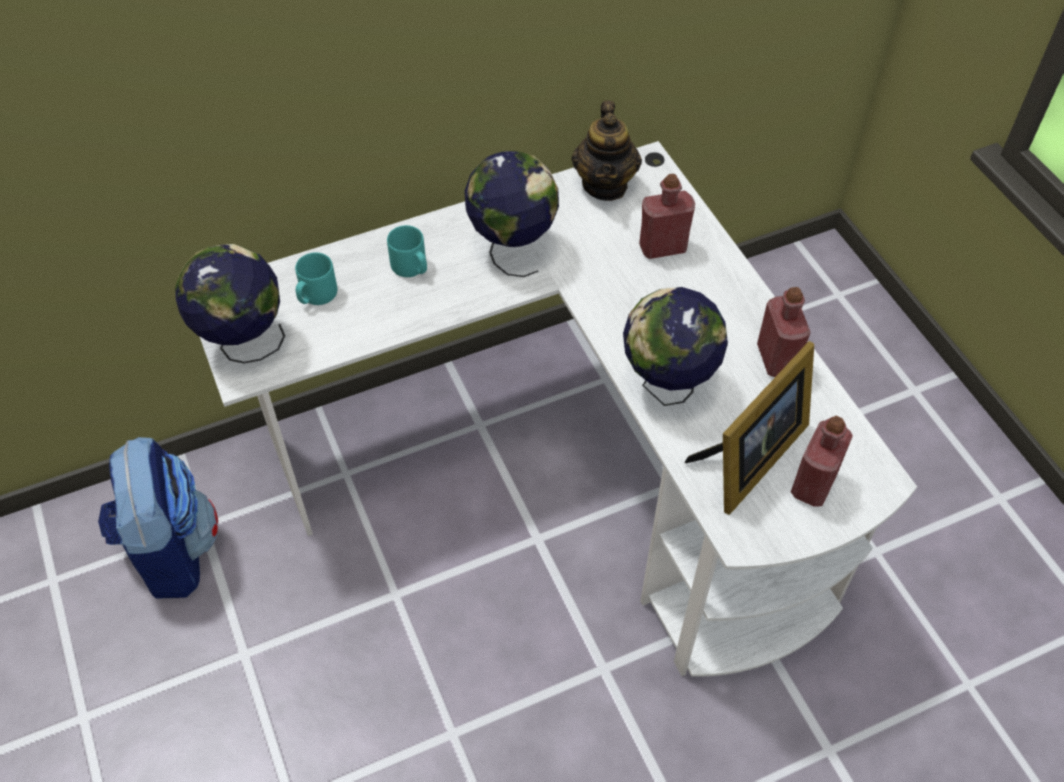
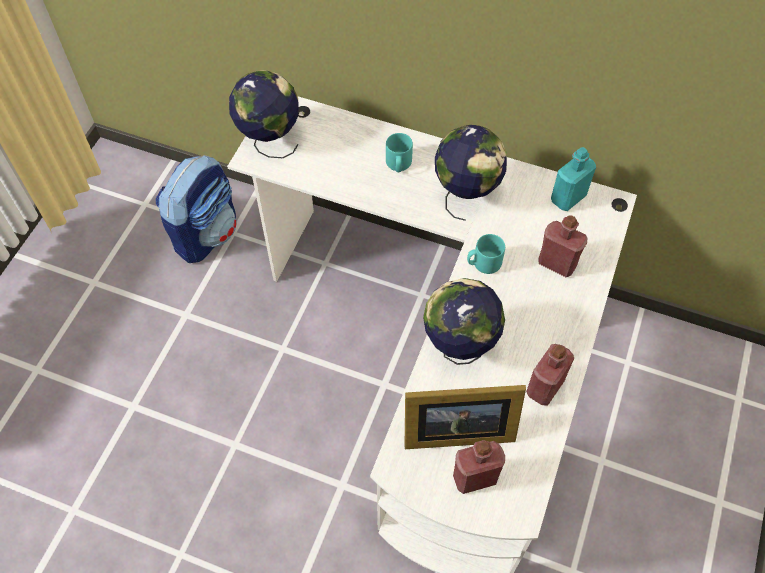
camera: 45 degrees right, 5 degrees up
(316, 295) = (332, 142): turquoise mug -> turquoise mug (483, 263)
(605, 185) = (568, 198): teapot -> turquoise bottle

